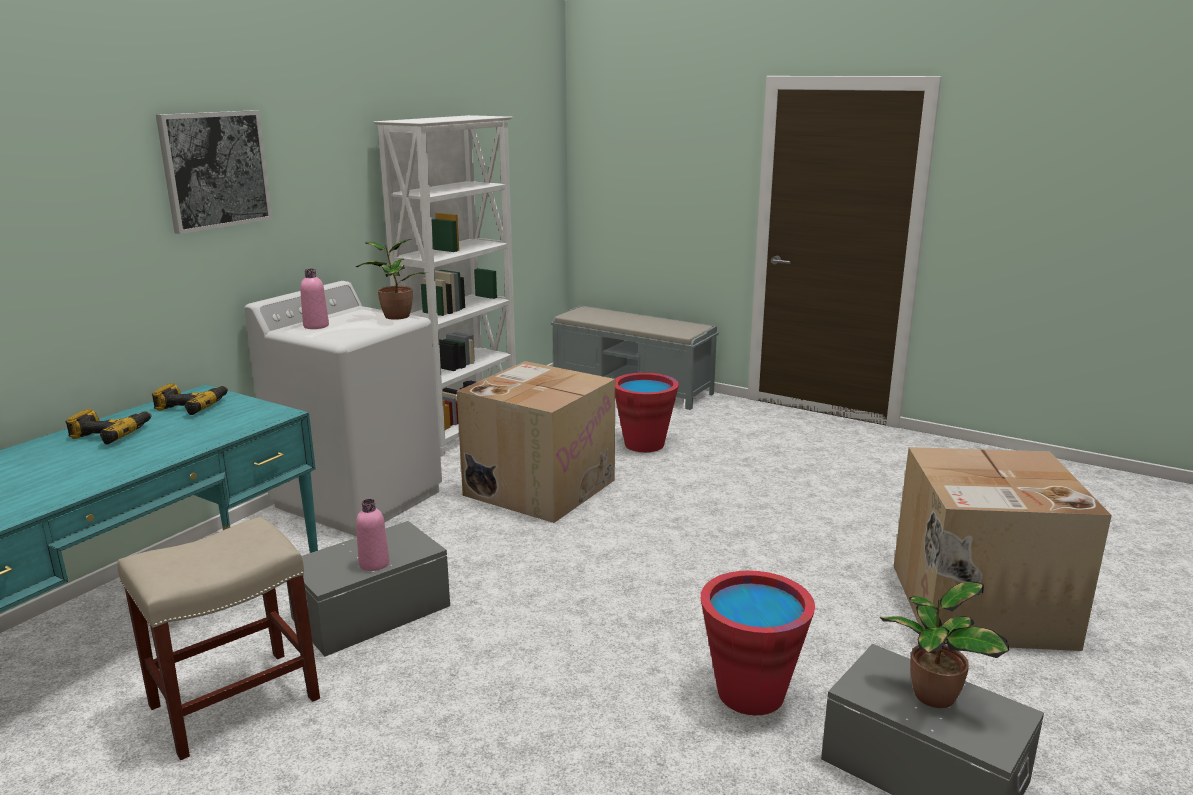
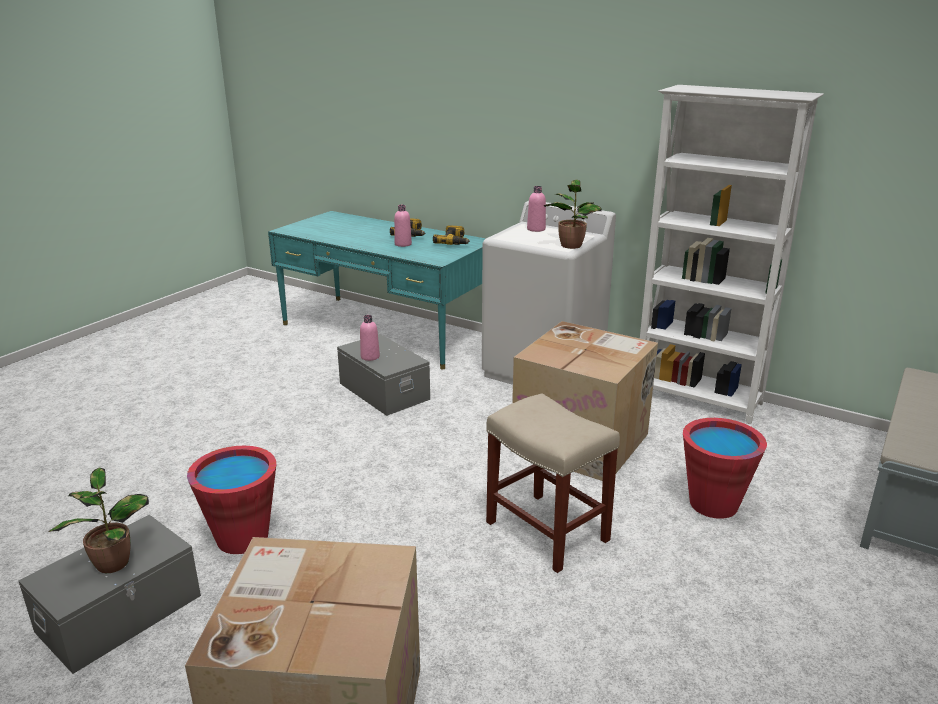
camera: 90 degrees right, 5 degrees up
(165, 437) = (403, 244): none -> pink bottle
(215, 170) = (529, 102): picture -> none
(232, 703) = (305, 367): beige stool -> beige stool (545, 530)

